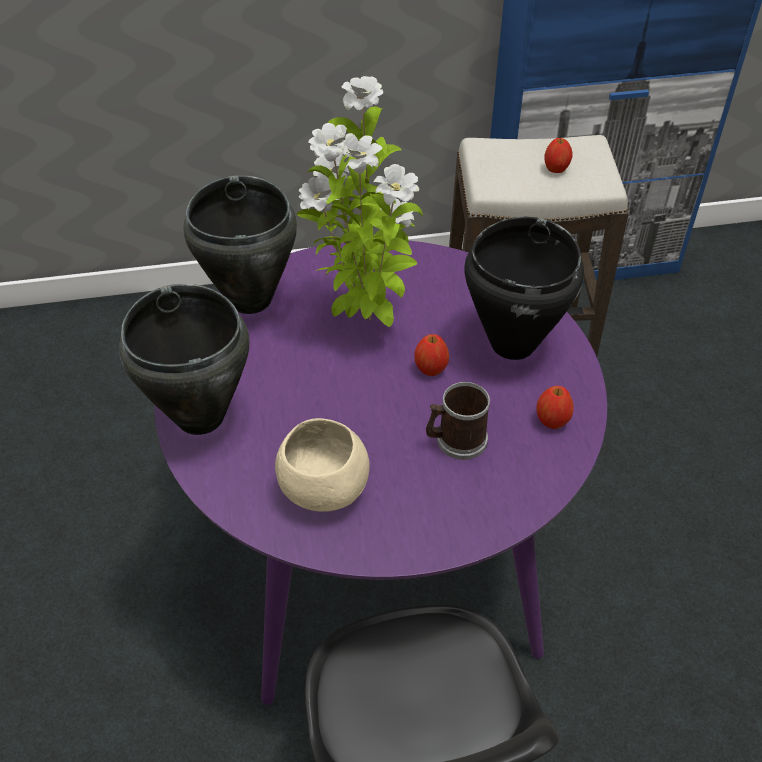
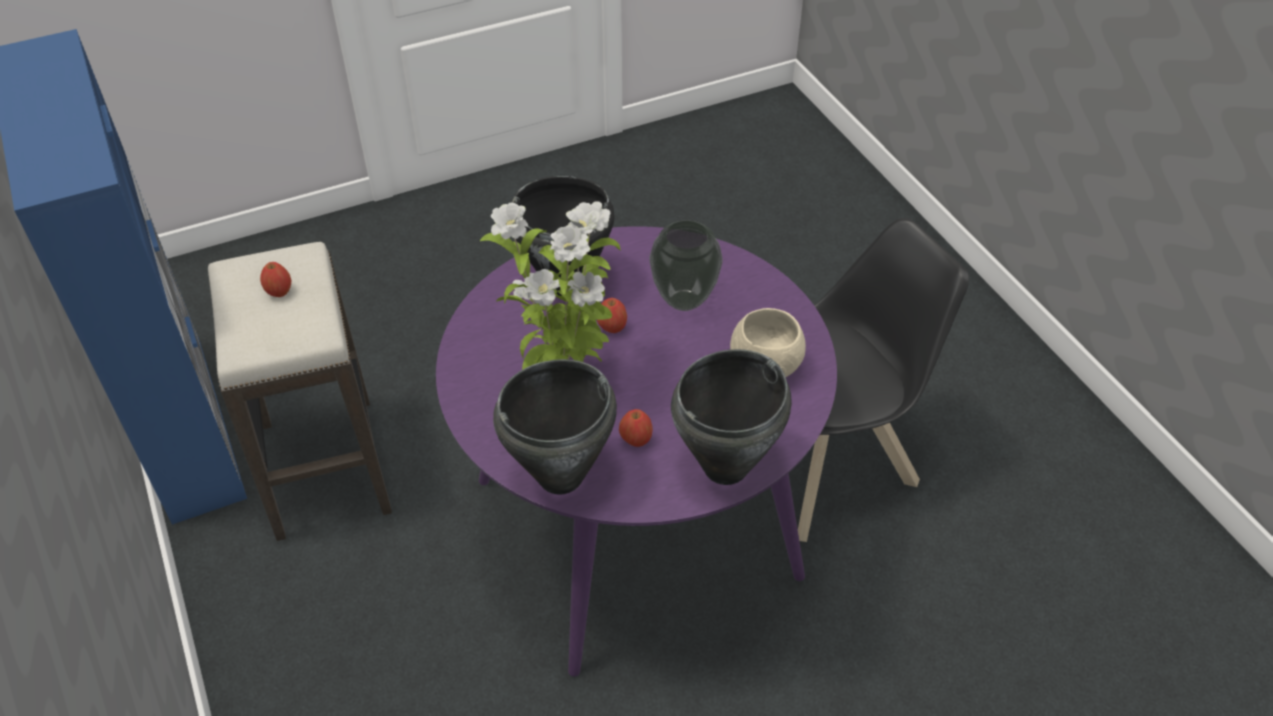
camera: 105 degrees left, 0 degrees up
(456, 440) = (685, 301): mug -> vase
(552, 420) = (643, 252): apple -> apple (636, 440)

